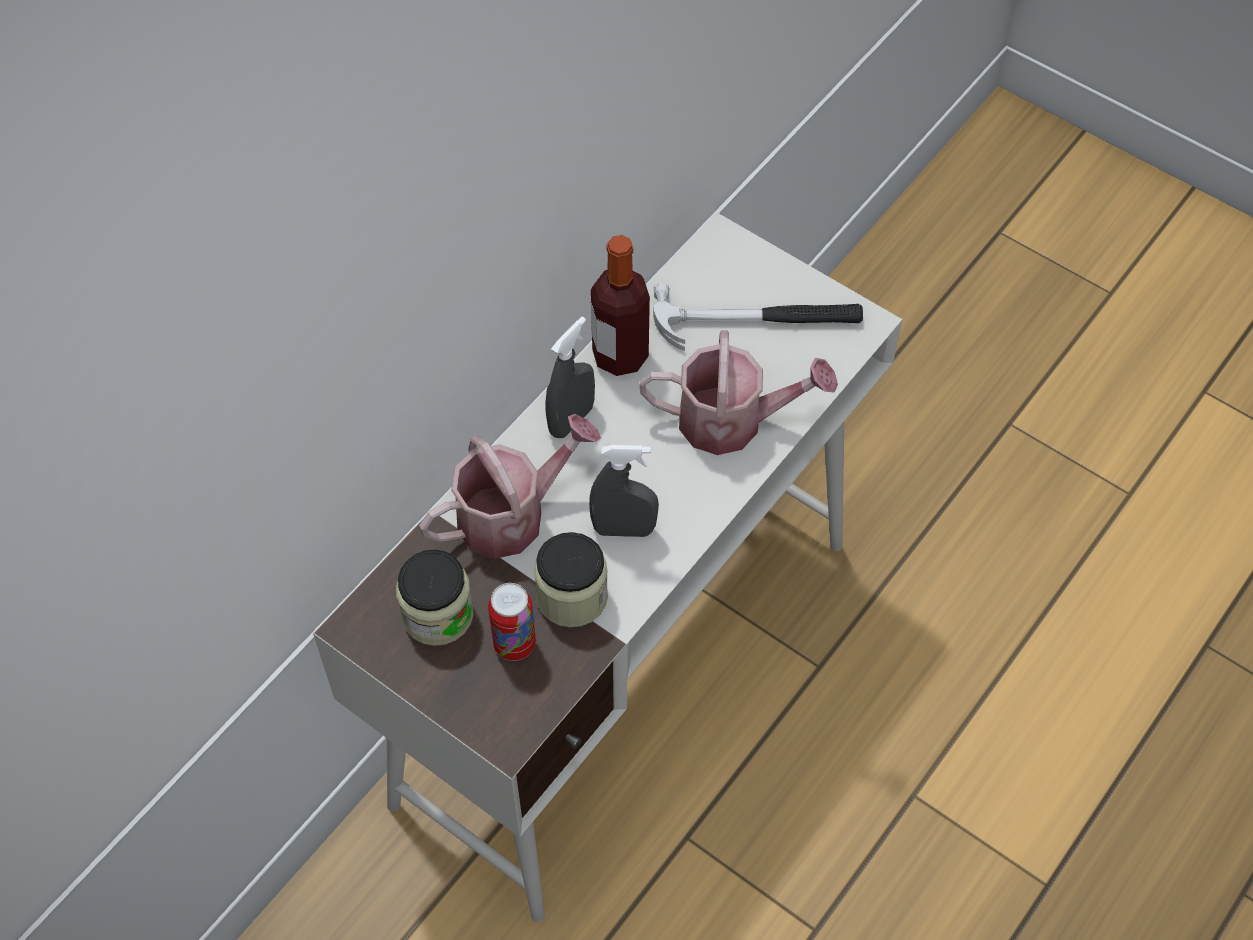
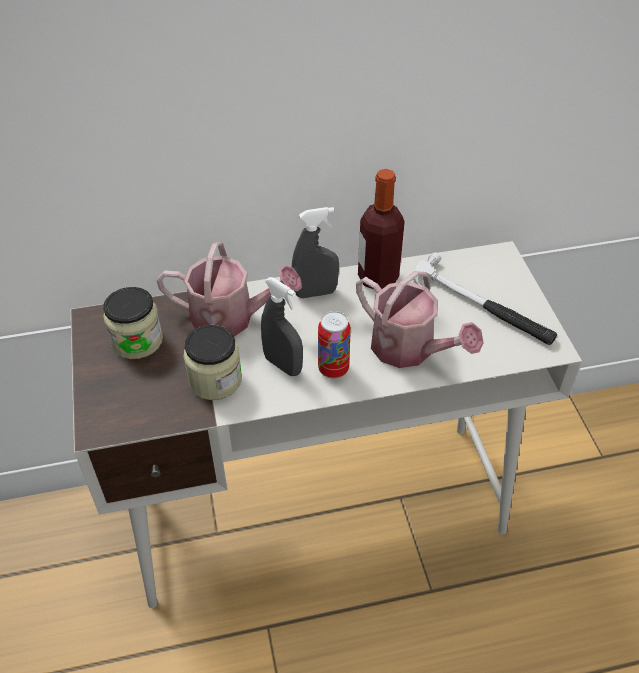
camera: 40 degrees right, 10 degrees down
(514, 644) = (157, 383): can -> can (333, 369)

